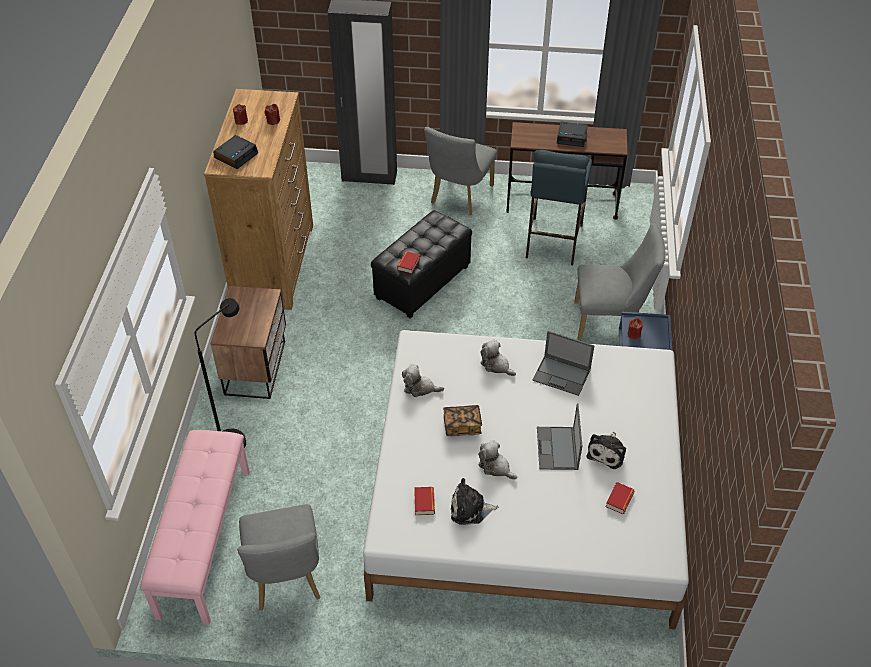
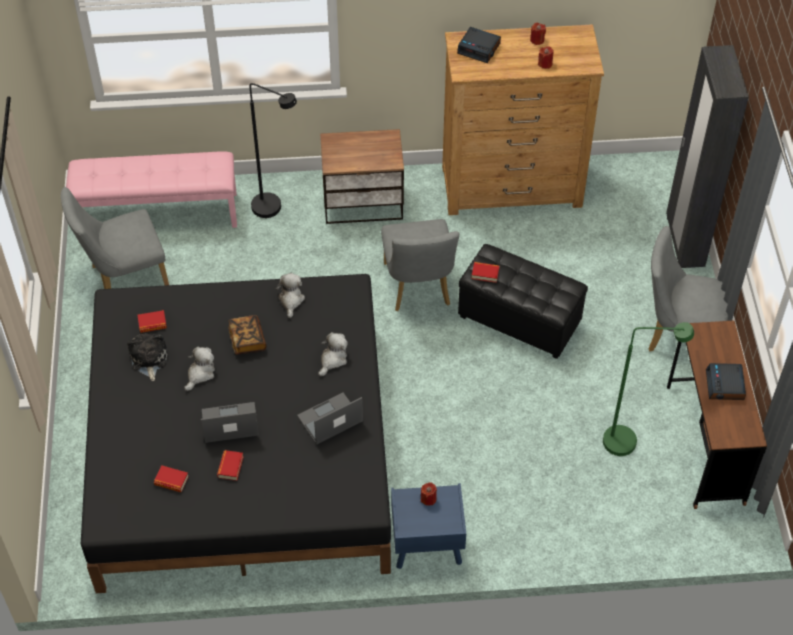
camera: 80 degrees right, 5 degrees up
(525, 494) = (241, 449): white bed -> black bed
(553, 241) = (629, 441): blue stool -> green floor lamp
(562, 375) = (329, 419): laptop -> laptop turned 45 degrees clockwise
(607, 452) = (230, 467): plush toy -> book
(610, 322) = (504, 512): grey chair -> grey chair (418, 288)

